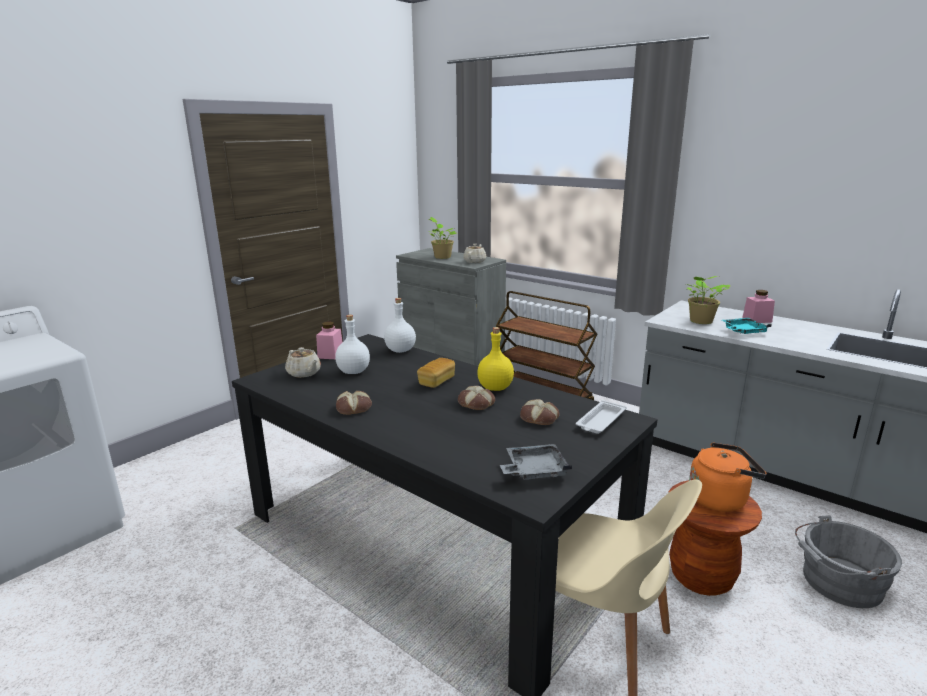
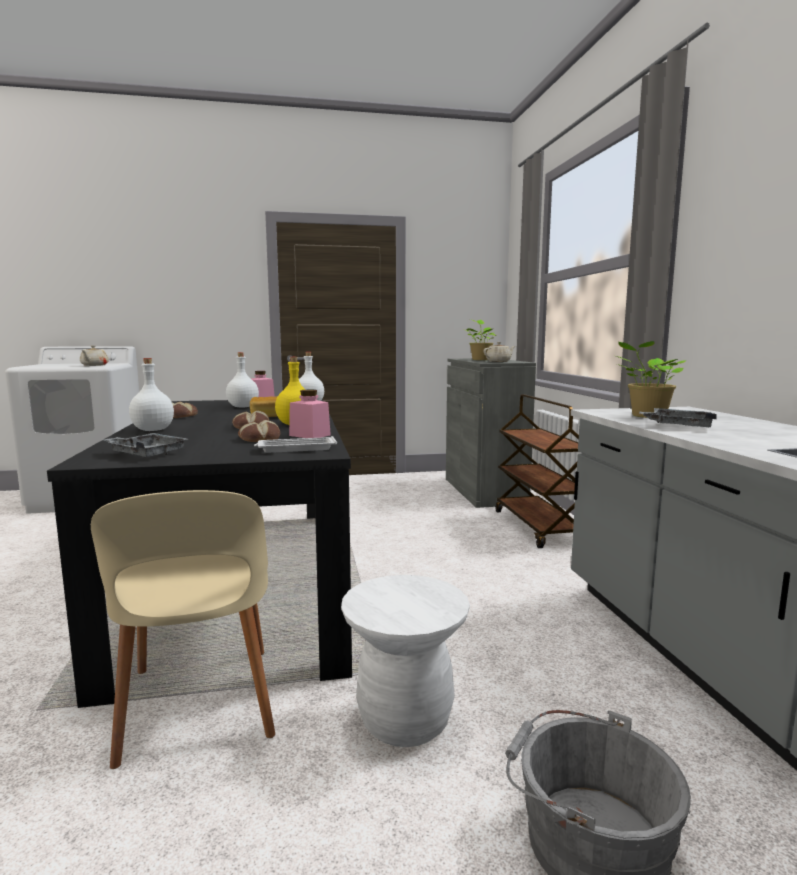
camera: 40 degrees right, 10 degrees down
(304, 373) = (215, 404): beige teapot -> beige teapot (94, 365)
(414, 438) = (153, 430): none -> white bottle
(701, 576) = (405, 720): brown stool -> white stool
(720, 499) = (422, 600): orange kettle -> none
(743, 331) = (678, 426): turquoise tray -> grey tray
(757, 320) = (745, 424): pink jar -> pink jar (310, 435)

